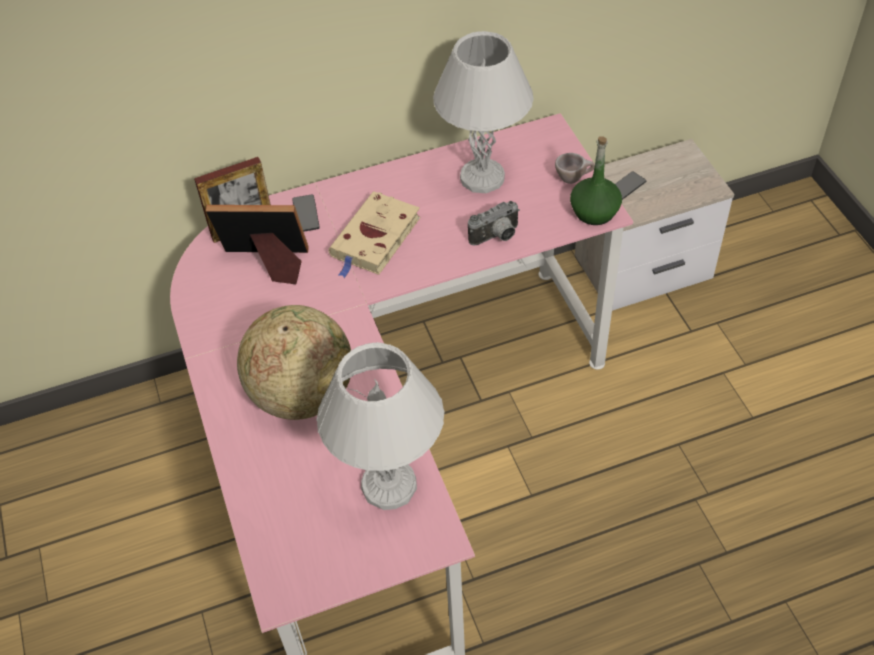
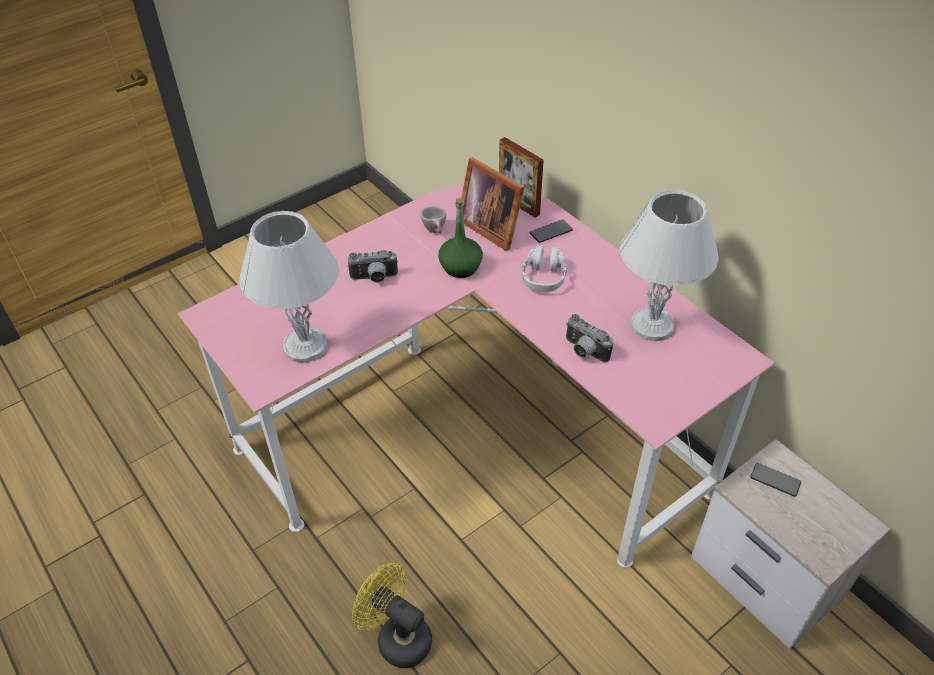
camera: 70 degrees right, 5 degrees down
(268, 263) = (491, 226): picture frame -> picture frame turned 150 degrees clockwise
(302, 394) = (374, 278): globe -> camera
(374, 239) = (543, 277): beige book -> grey headphones
(573, 178) = (688, 390): beige cup -> beige cup (435, 231)
(594, 211) = (652, 415): green bottle -> green bottle (460, 267)
(629, 583) = (397, 637): none -> yellow fan

